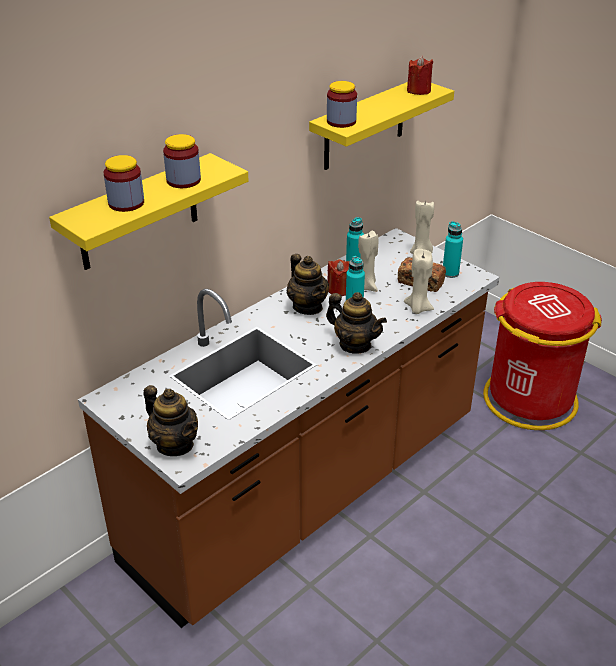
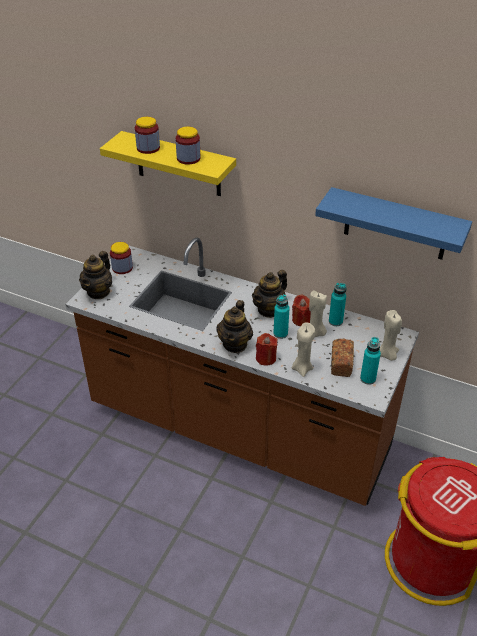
camera: 70 degrees right, 5 degrees up
(341, 121) = (341, 200): jar -> jar (122, 268)
(364, 125) = (395, 225): yellow shelf -> blue shelf
(418, 91) = (440, 226): red candle -> red candle (266, 358)

